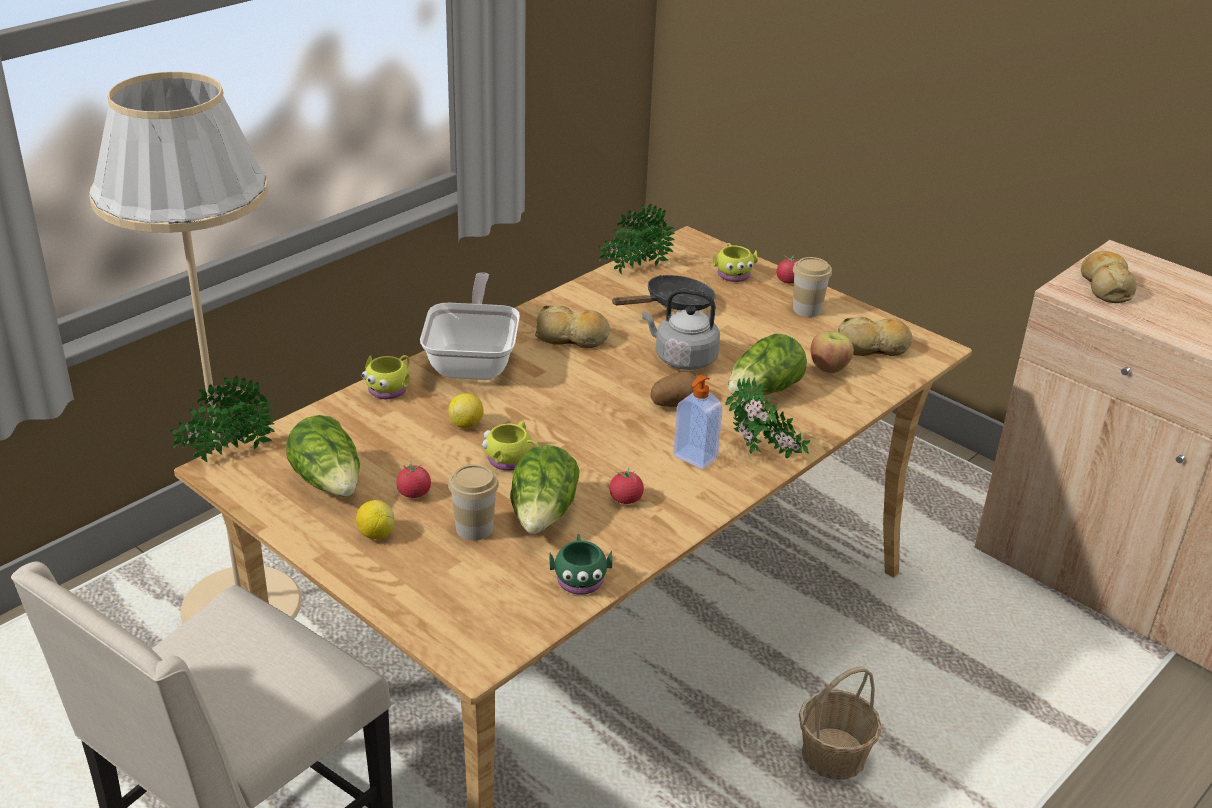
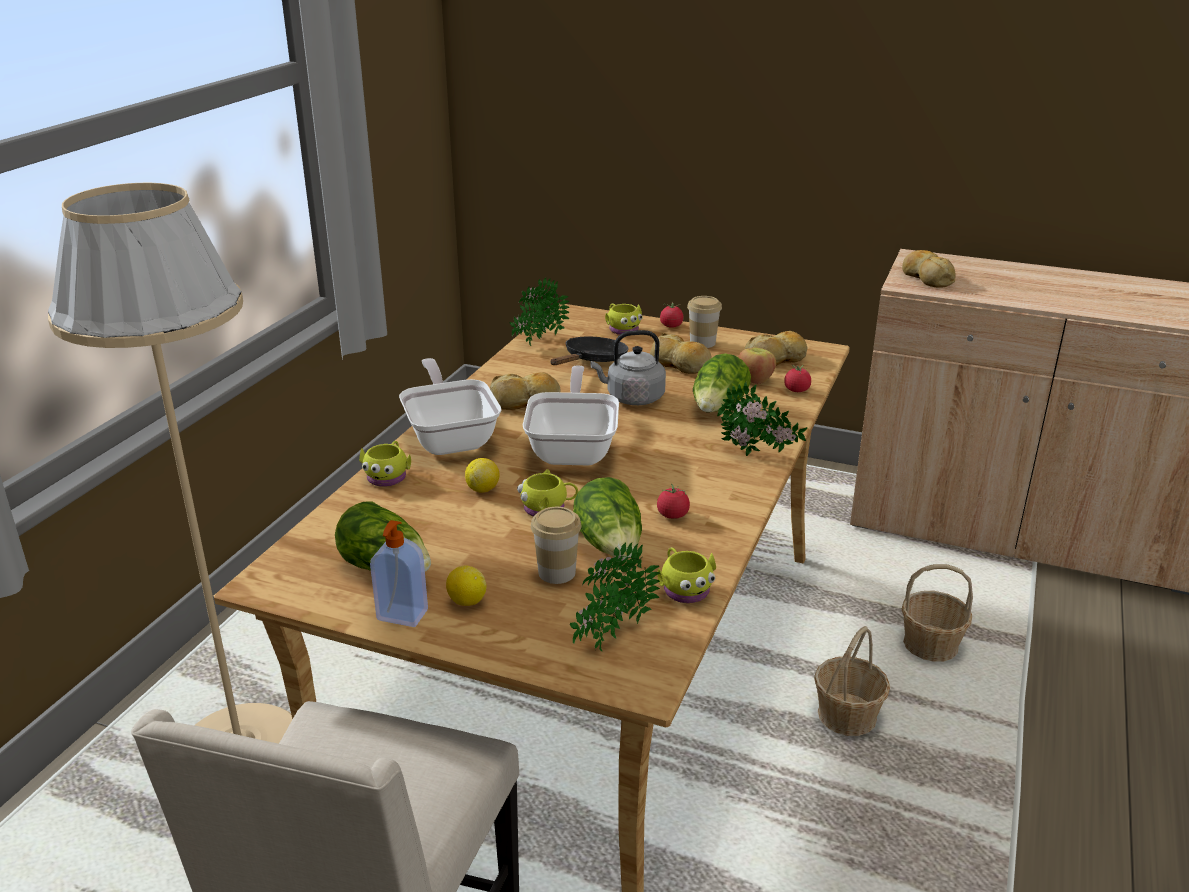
camera: 20 degrees left, 5 degrees down
(227, 453) = (262, 568): potted plant -> potted plant (610, 636)
(414, 493) = (477, 557): tomato -> tomato (796, 390)
(580, 577) = (684, 588): green mug -> yellow mug
(582, 402) = (574, 448): none -> frying pan
(674, 403) = (652, 432): potato -> none
(694, 458) = (703, 469): soap dispenser -> soap dispenser (401, 616)
(762, 330) = (680, 364): none -> bread
(979, 710) = (931, 646): none -> basket

